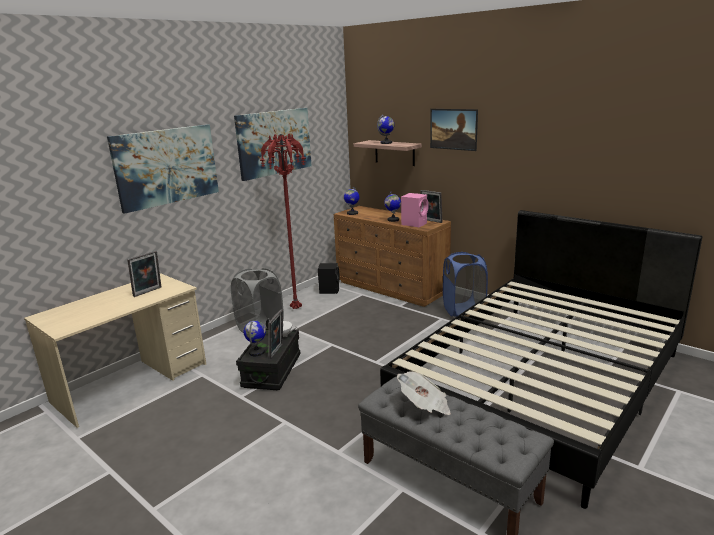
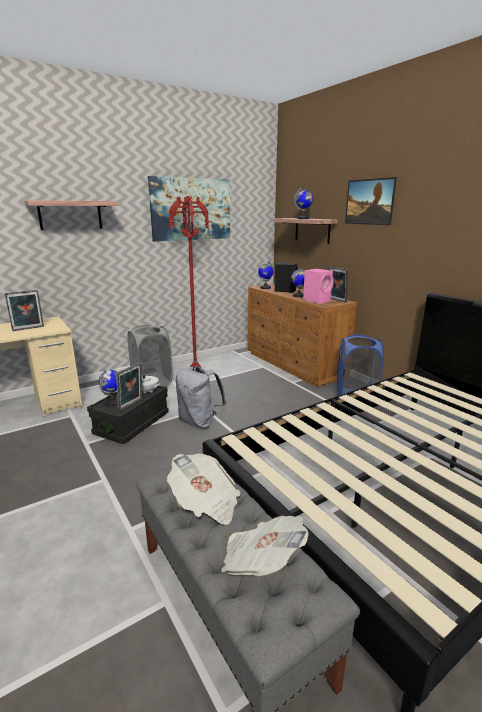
camera: 15 degrees right, 0 degrees up
(166, 166) = (70, 215): picture -> shelf
(329, 290) = (236, 359): black speaker -> black speaker (285, 290)
(336, 358) = (199, 422): none -> grey backpack
(485, 428) = (261, 561): none -> newspaper

